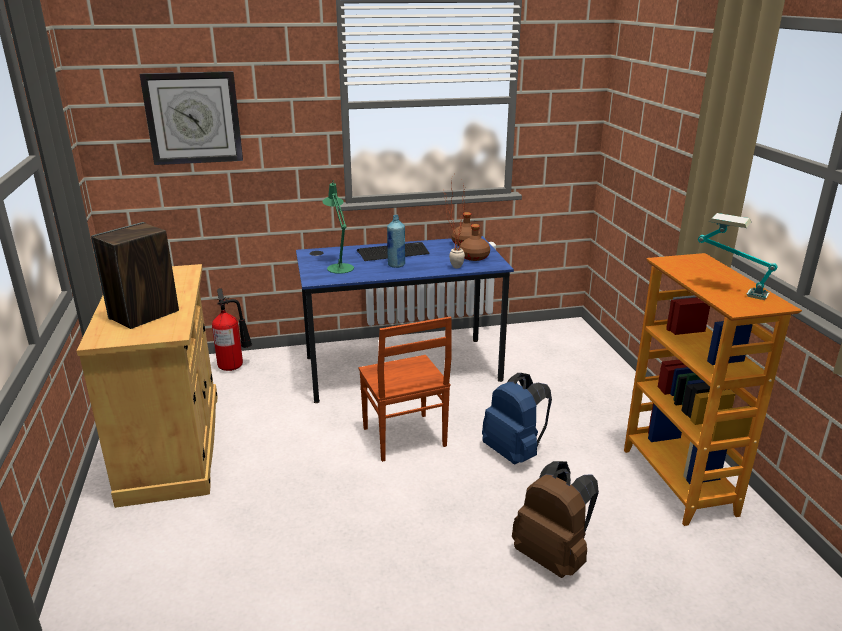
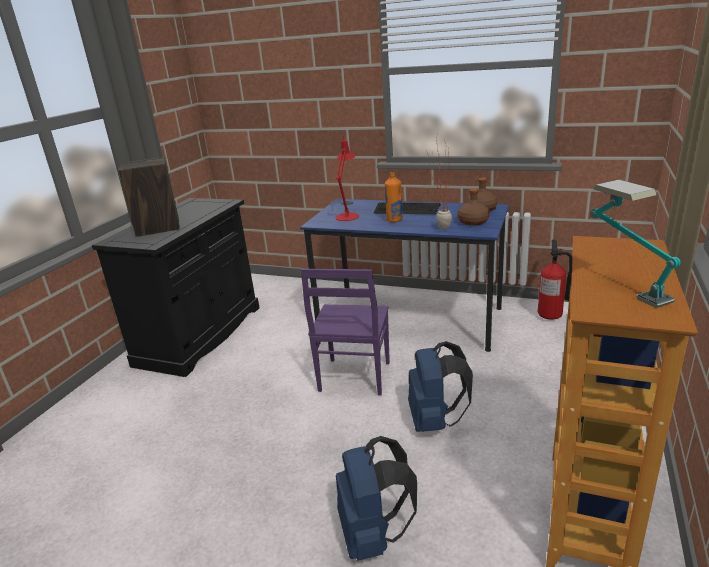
camera: 35 degrees right, 0 degrees up
(173, 445) = (200, 335): beige cabinet -> black cabinet
(193, 118) = (269, 84): wall clock -> none
(234, 366) = (291, 288): fire extinguisher -> fire extinguisher (553, 316)
(339, 267) = (348, 215): green table lamp -> red table lamp
(396, 265) = (394, 220): blue bottle -> orange bottle
(403, 438) = (353, 377): brown chair -> purple chair
(553, 557) = (373, 535): brown backpack -> blue backpack

